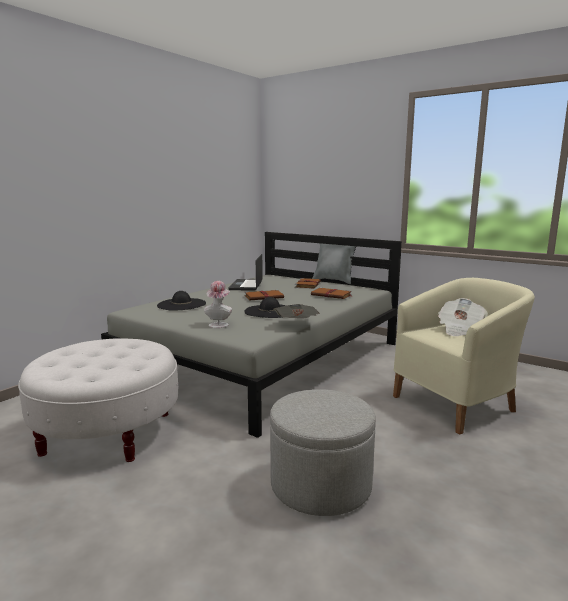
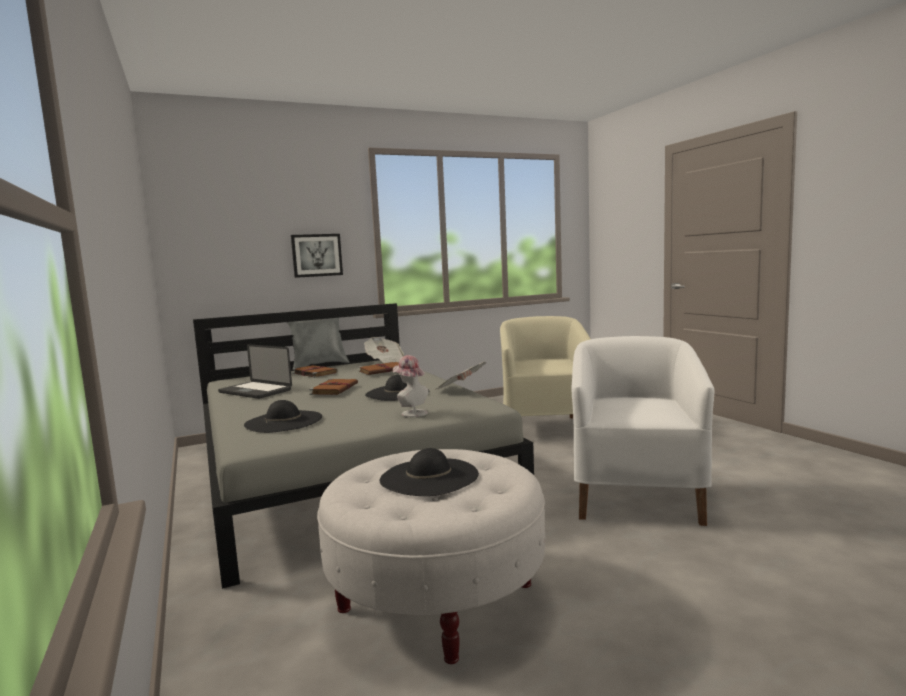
camera: 60 degrees left, 5 degrees down
(105, 356) = (429, 477): none -> black hat
(321, 484) = (636, 496): grey ottoman -> white armchair
(355, 192) = (317, 255): none -> picture
(460, 330) = (539, 361): newspaper -> newspaper (385, 362)

